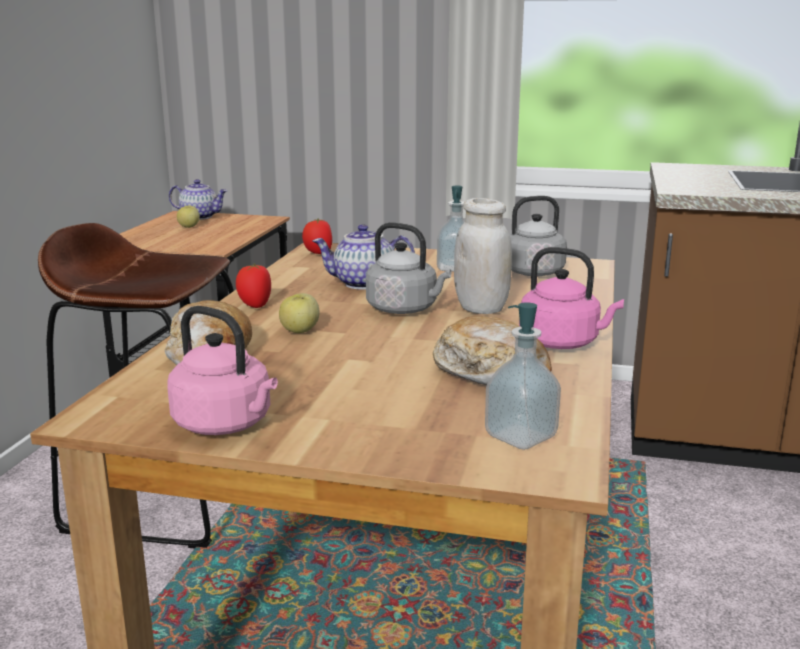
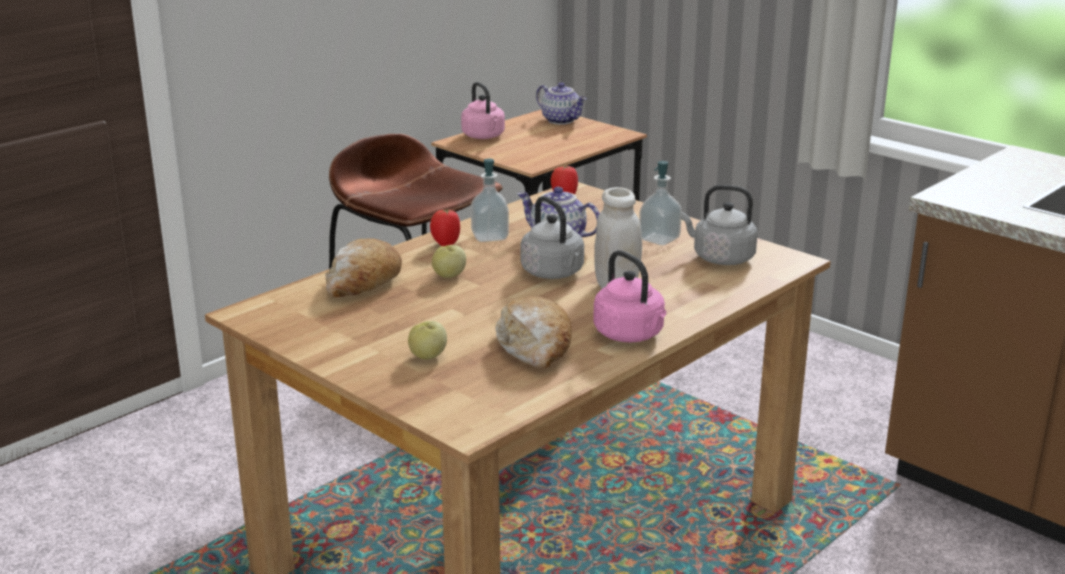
camera: 30 degrees right, 5 degrees up
(189, 227) = (538, 132): apple -> apple (428, 356)
(226, 424) = (314, 338): pink kettle -> pink kettle (484, 136)
(520, 436) = (481, 398): soap dispenser -> soap dispenser (490, 236)

